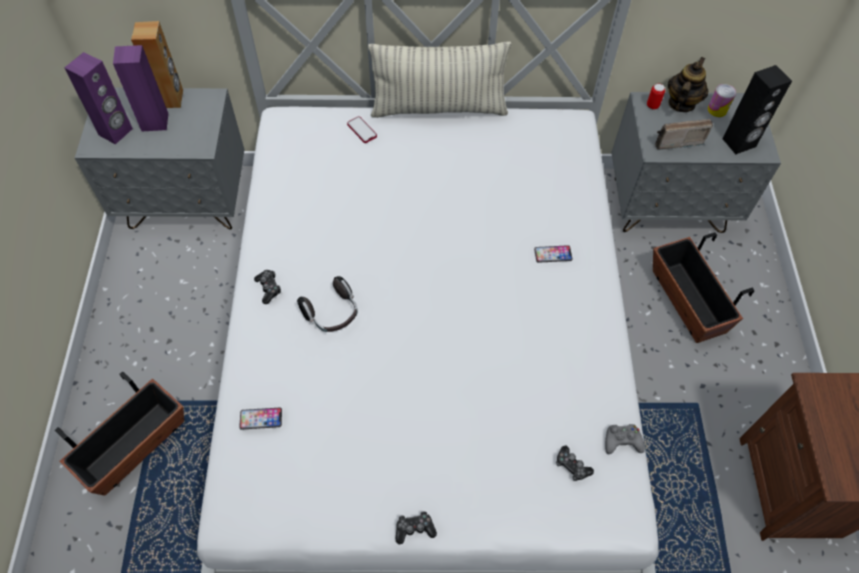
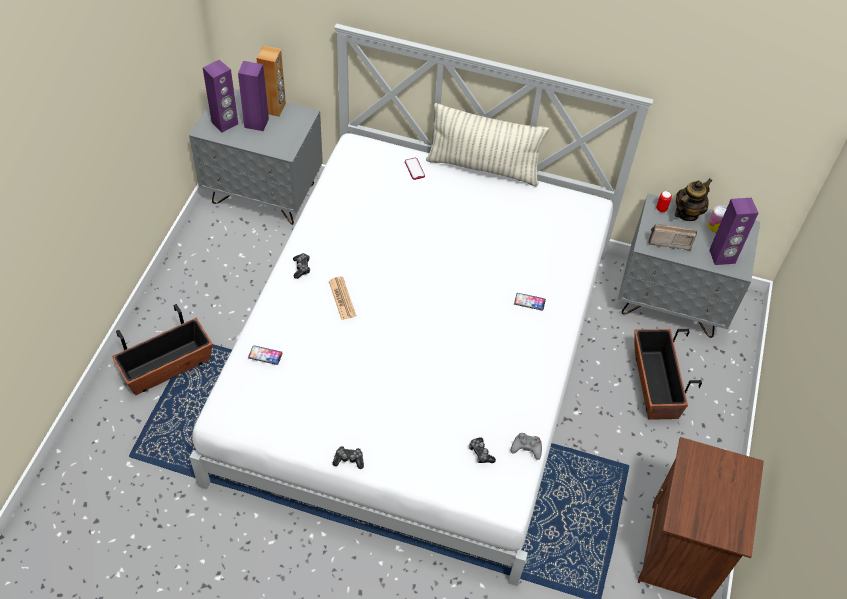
camera: 15 degrees right, 5 degrees down
(332, 314) = (342, 298): headphones -> newspaper
(739, 143) = (722, 257): black speaker -> purple speaker

